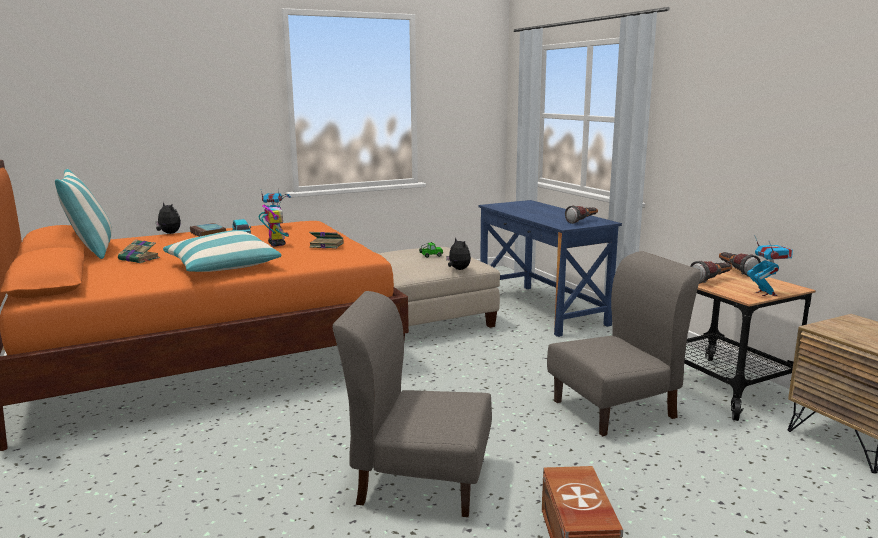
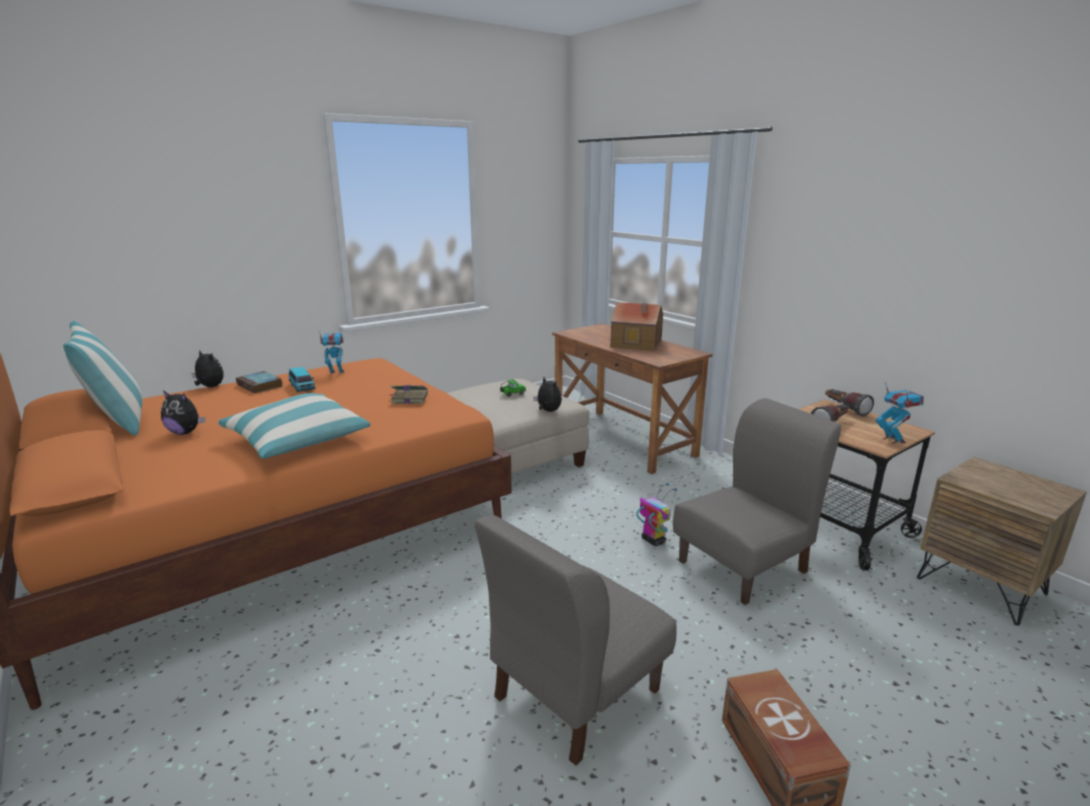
camera: 10 degrees left, 5 degrees up
(139, 259) = (185, 432): book -> plush toy
(276, 244) = (349, 399): toy robot -> toy robot (653, 540)
(420, 481) = (575, 693): grey chair -> grey chair turned 45 degrees counterclockwise
(541, 309) = (623, 440): blue desk -> brown desk
(553, 214) = (637, 344): none -> toy house
(583, 221) = (673, 353): flashlight -> none

